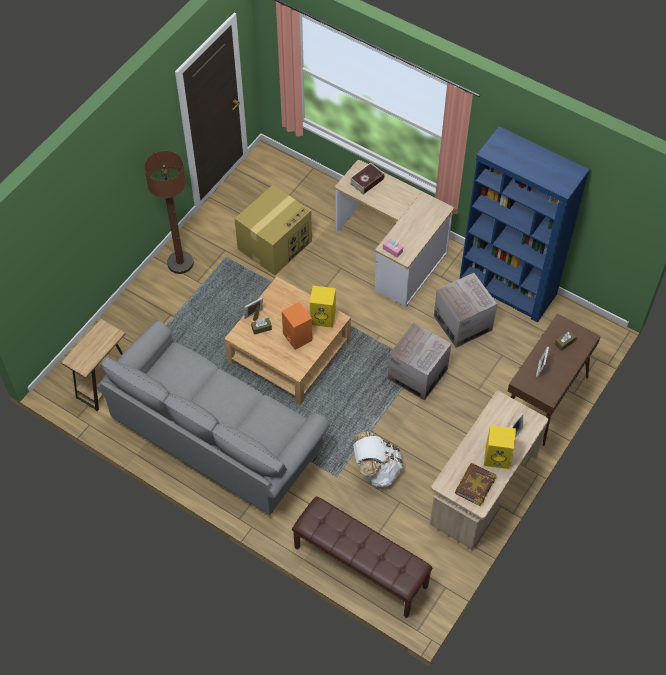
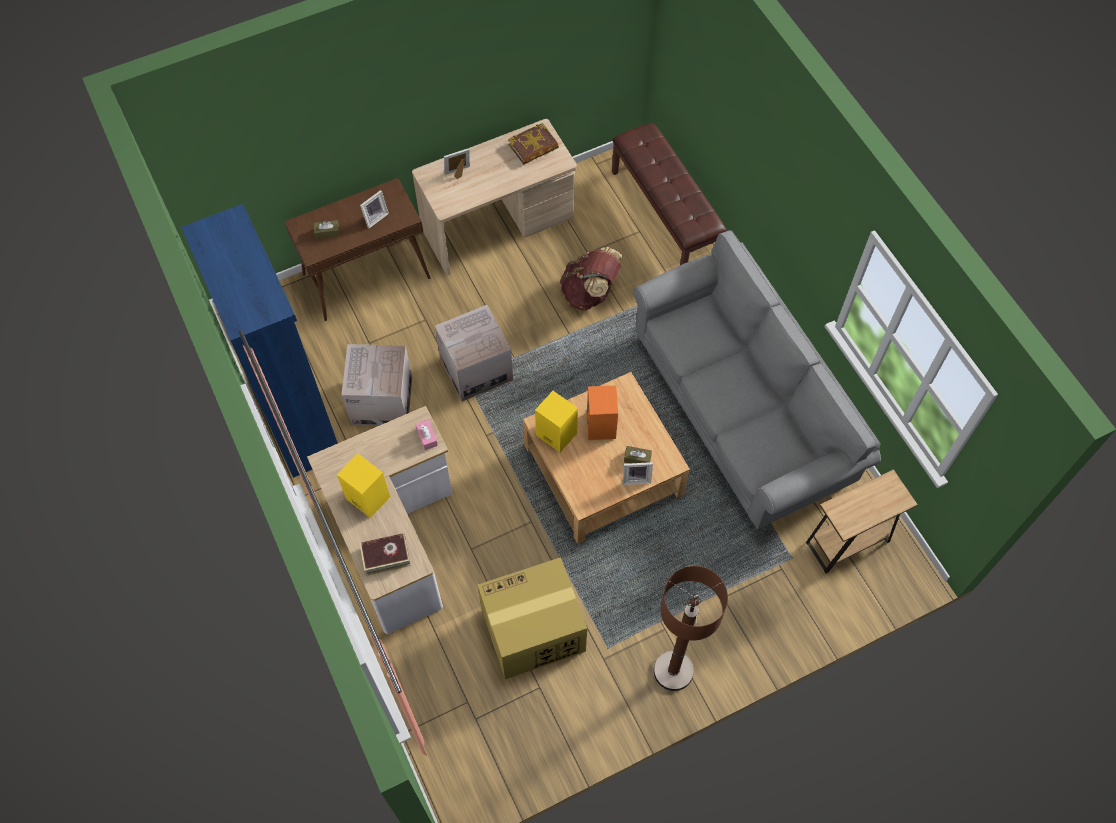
camera: 150 degrees left, 5 degrees up
(376, 469) = (590, 293): white backpack -> brown backpack
(498, 457) = (491, 160): yellow speaker -> yellow speaker (366, 498)

